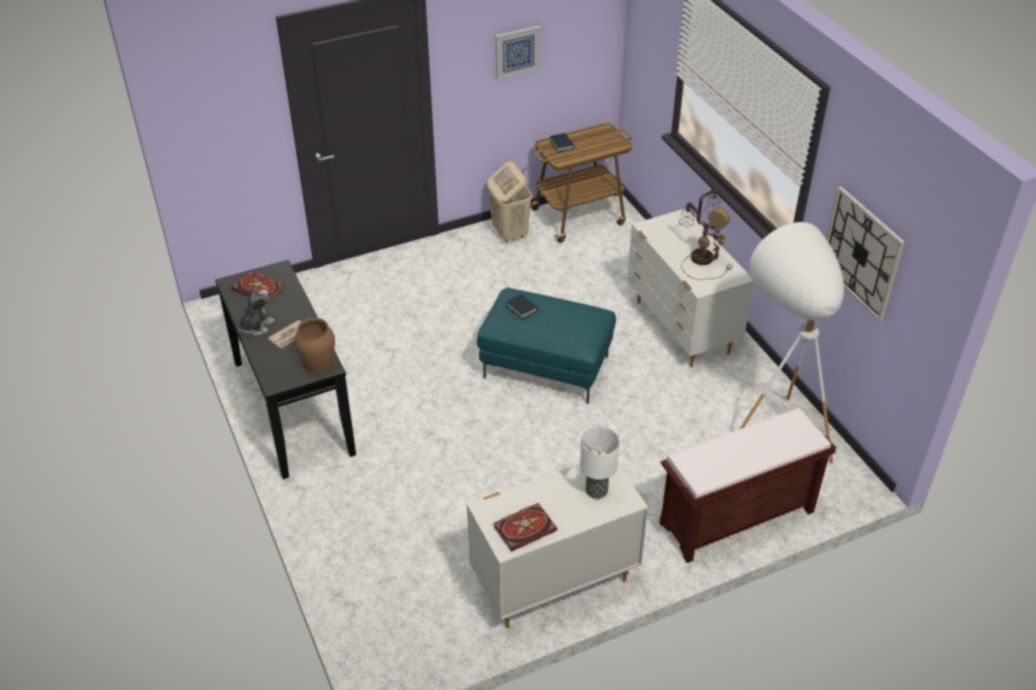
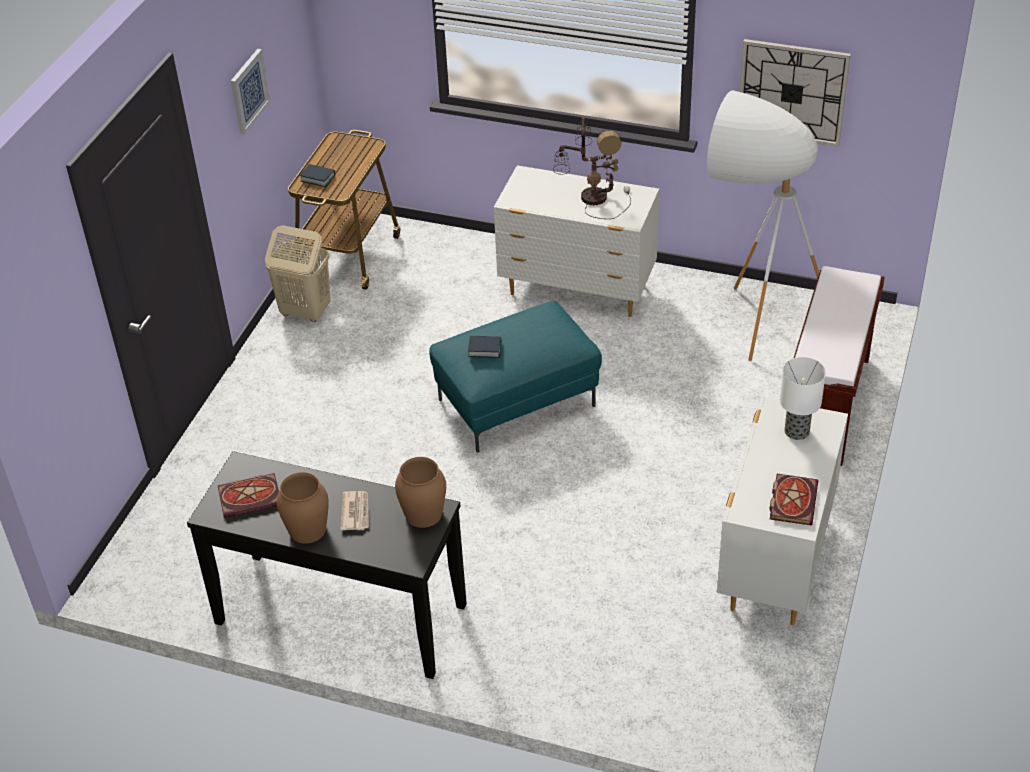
camera: 45 degrees left, 0 degrees up
(256, 326) = (307, 530): plush toy -> brown vase

